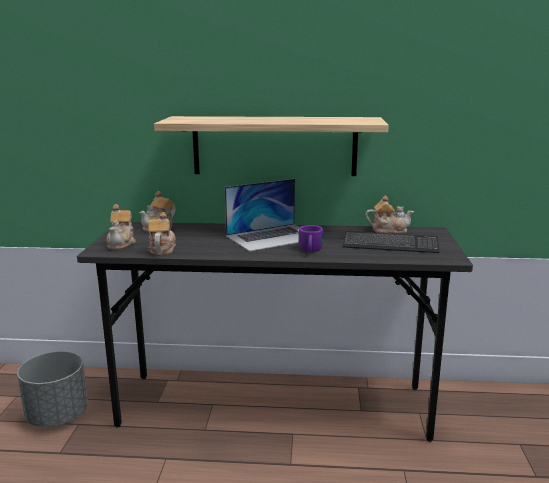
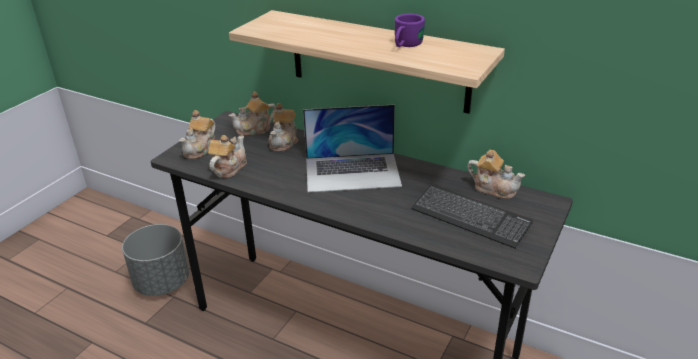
camera: 25 degrees right, 15 degrees up
(195, 230) = (284, 142): none -> teapot
(310, 251) = (370, 207): purple mug -> purple mug (405, 45)

